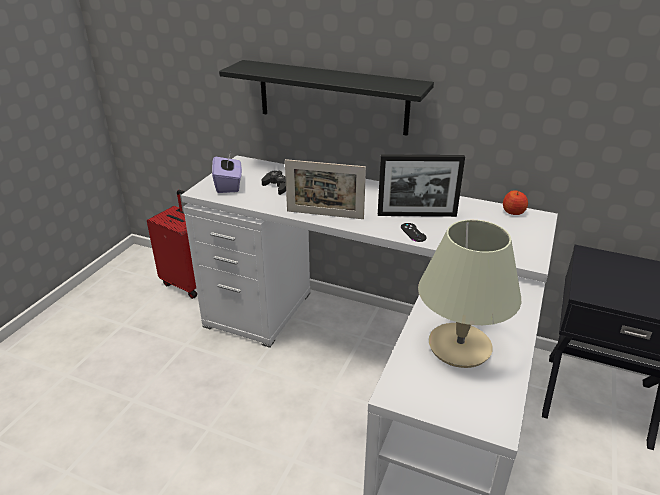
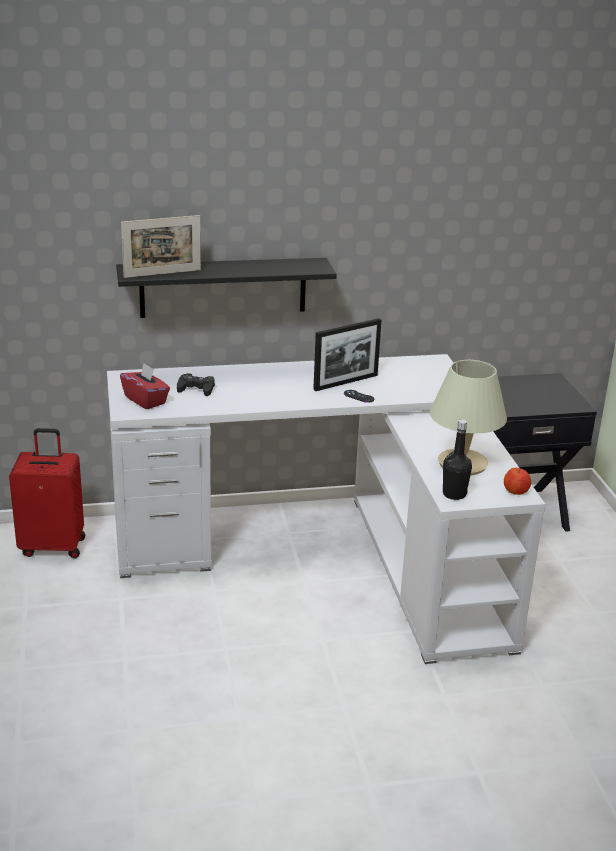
camera: 35 degrees left, 5 degrees down
(229, 185) = (146, 400): purple tissue box -> red tissue box
(325, 215) = (271, 402): picture frame -> picture frame (162, 273)
(408, 385) = (454, 494): none -> black bottle
(513, 212) = (415, 361): apple -> apple (516, 491)

